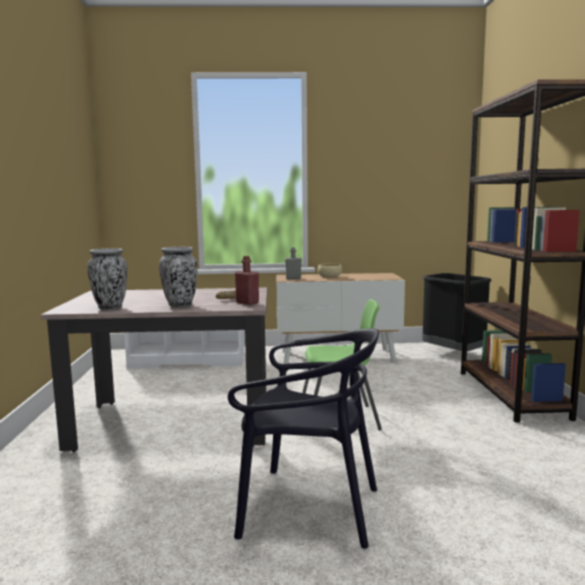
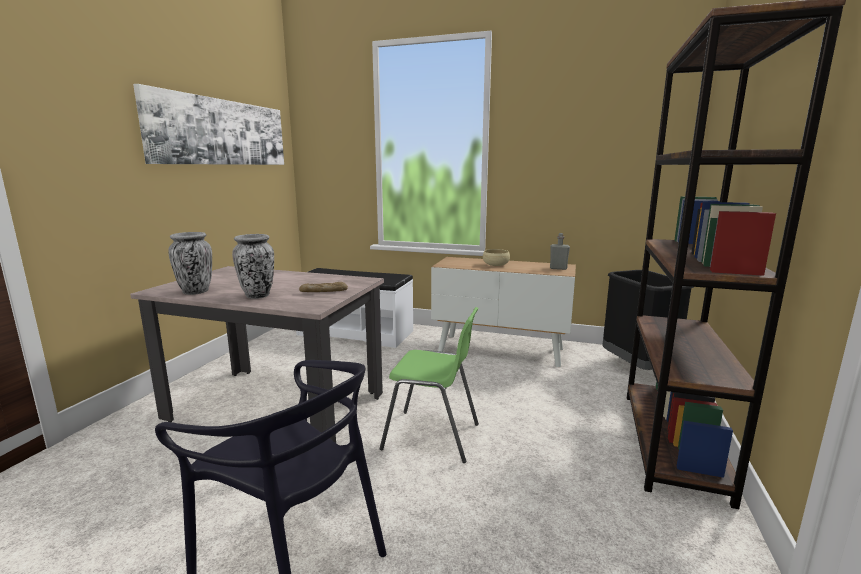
camera: 20 degrees right, 5 degrees up
(56, 154) = (221, 132): none -> picture
(247, 302) = (322, 300): red bottle -> none
(293, 278) = (454, 263): grey bottle -> grey bottle (558, 268)

